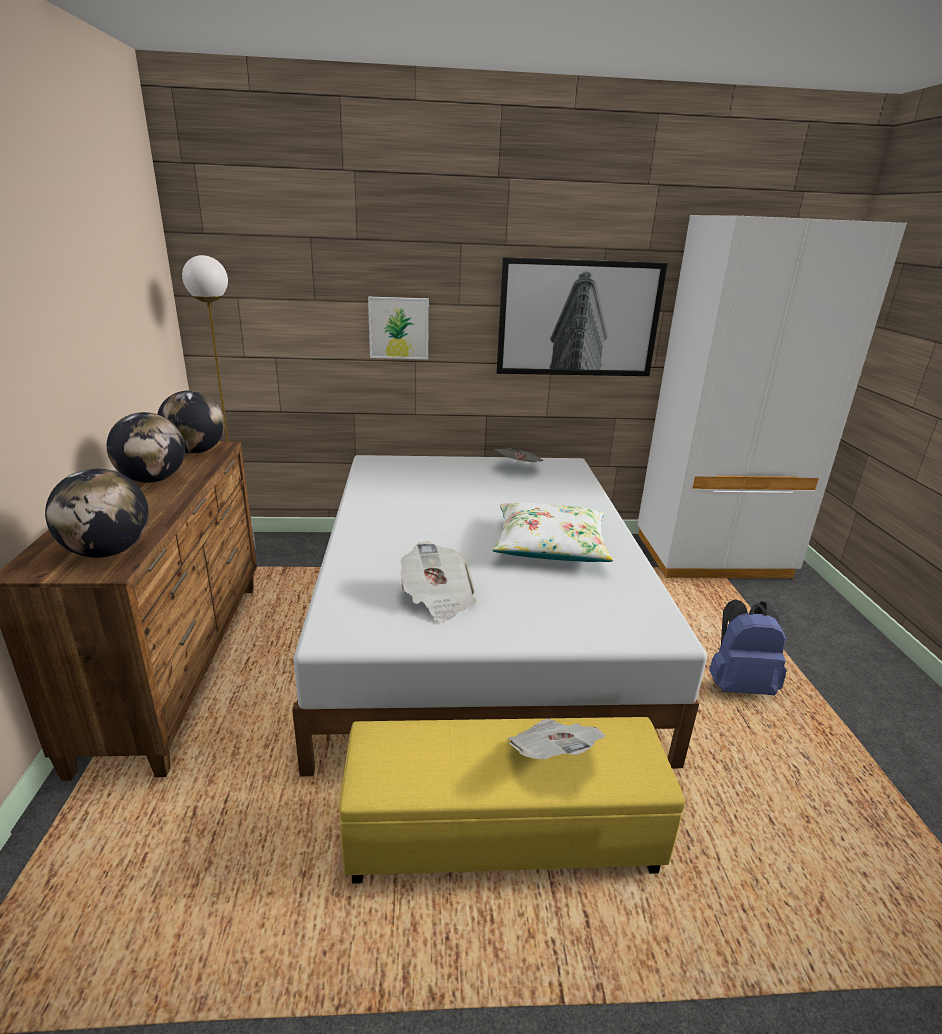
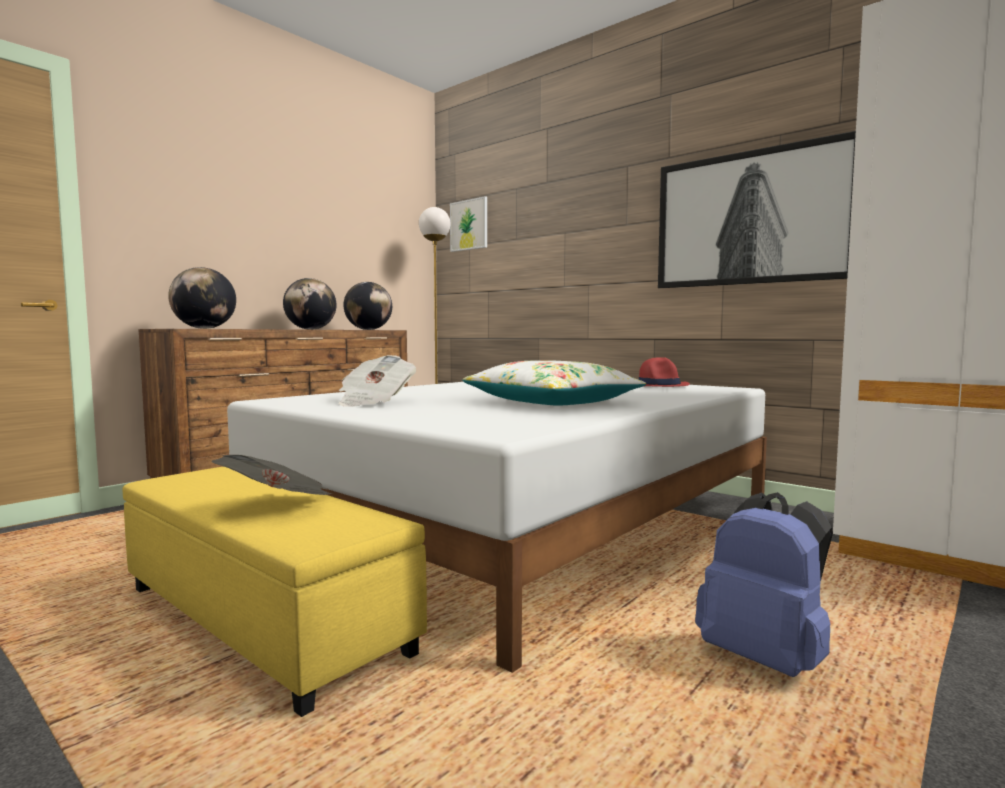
camera: 45 degrees right, 20 degrees down
(398, 328) = (574, 254): picture -> picture (469, 225)
(519, 468) = (659, 385): newspaper -> red hat

